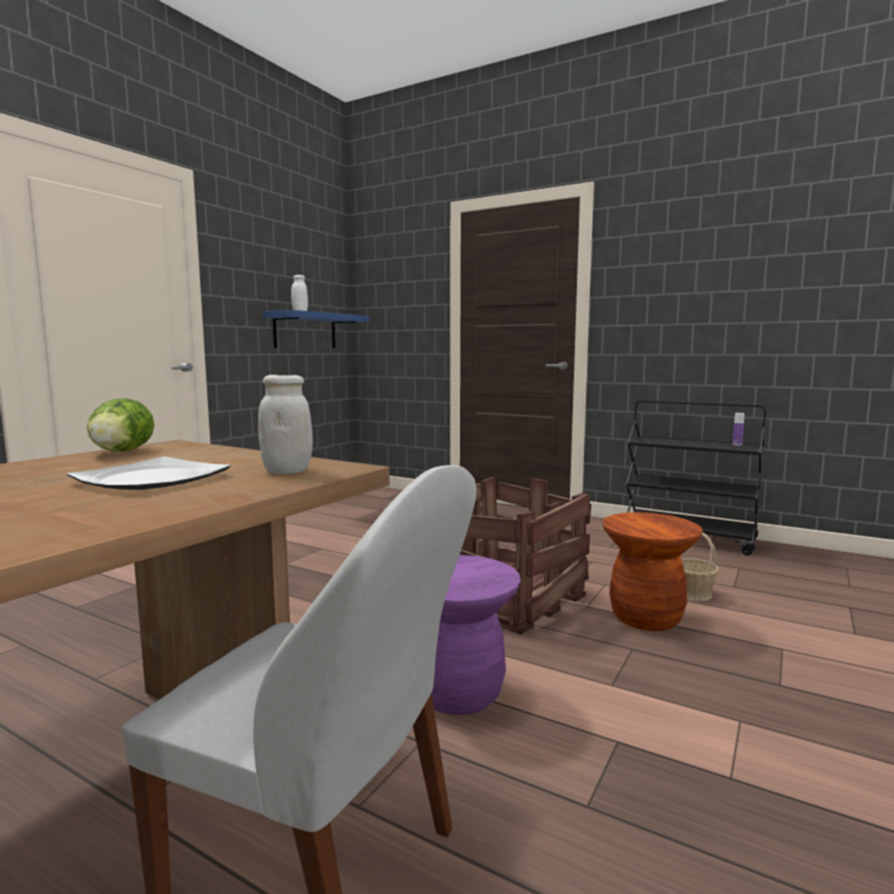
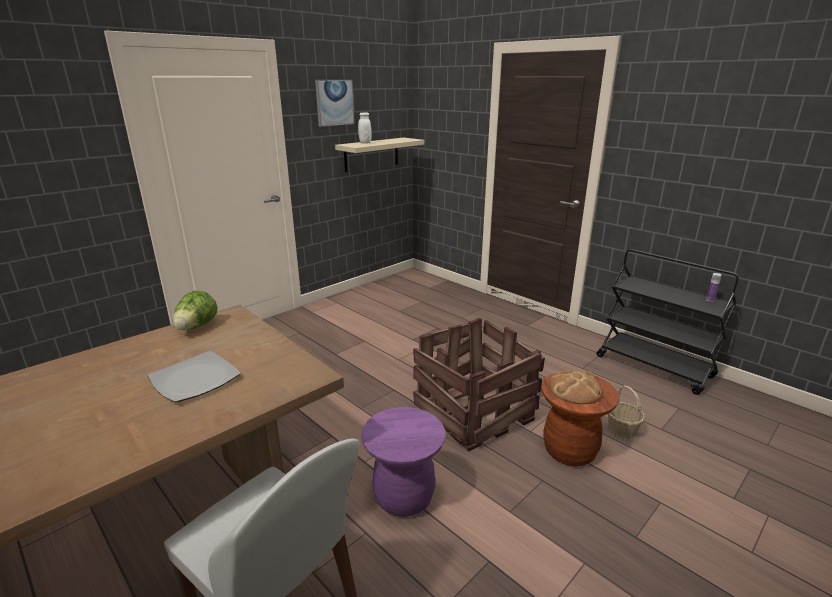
camera: 15 degrees right, 15 degrees up
(262, 260) = (334, 102): none -> picture
(287, 471) = (276, 377): white jar -> none
(305, 331) = (371, 154): blue shelf -> beige shelf
(646, 524) = (574, 389): none -> bread

